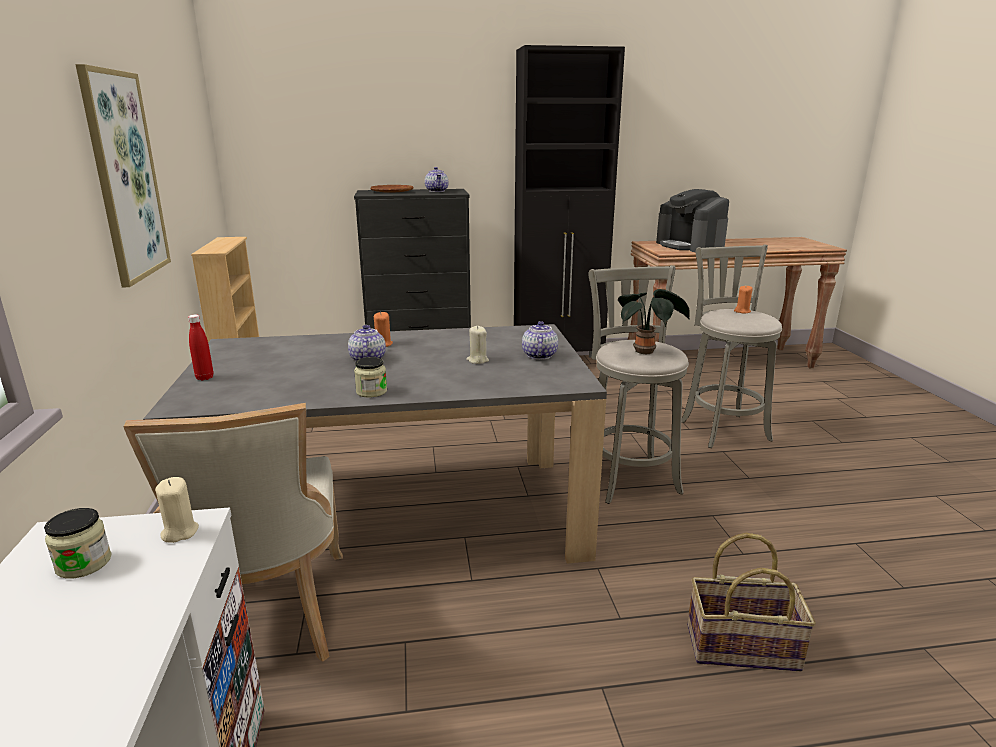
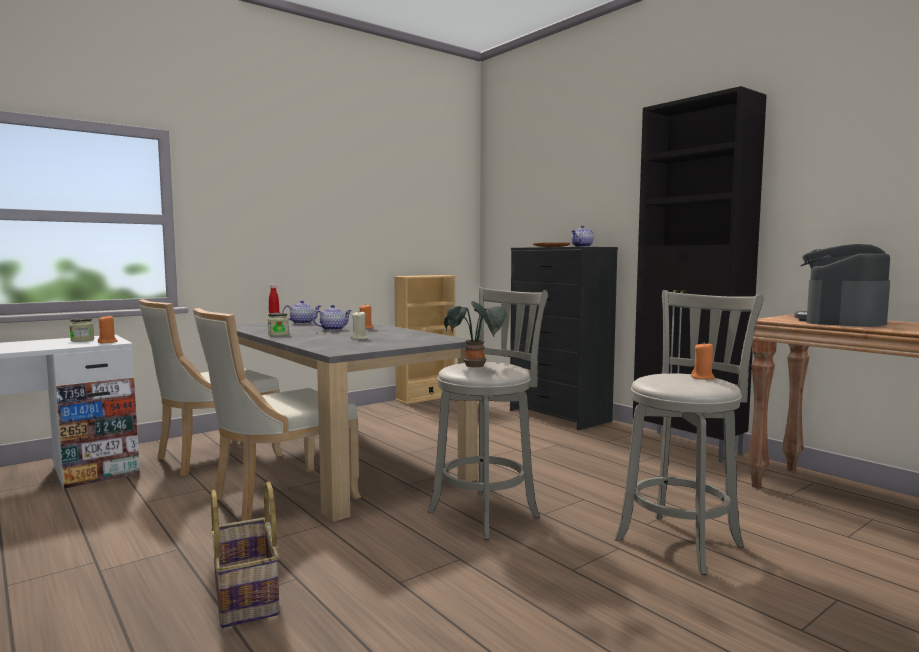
camera: 60 degrees right, 15 degrees down
(124, 177) = (323, 219): picture -> none
(179, 532) = (108, 342): beige candle -> orange candle
(497, 584) = (278, 498): none -> beige chair
(539, 355) = (389, 343): teapot -> teapot (302, 323)

